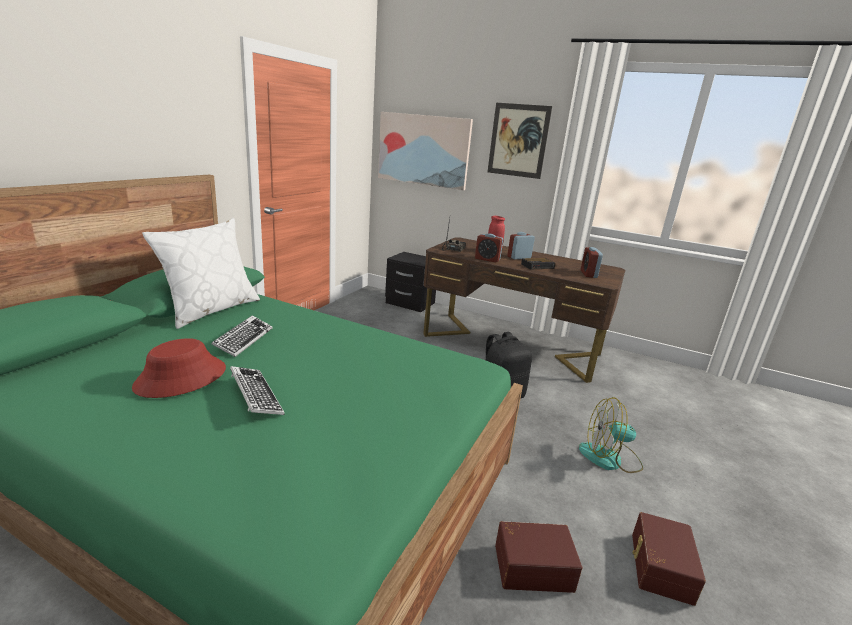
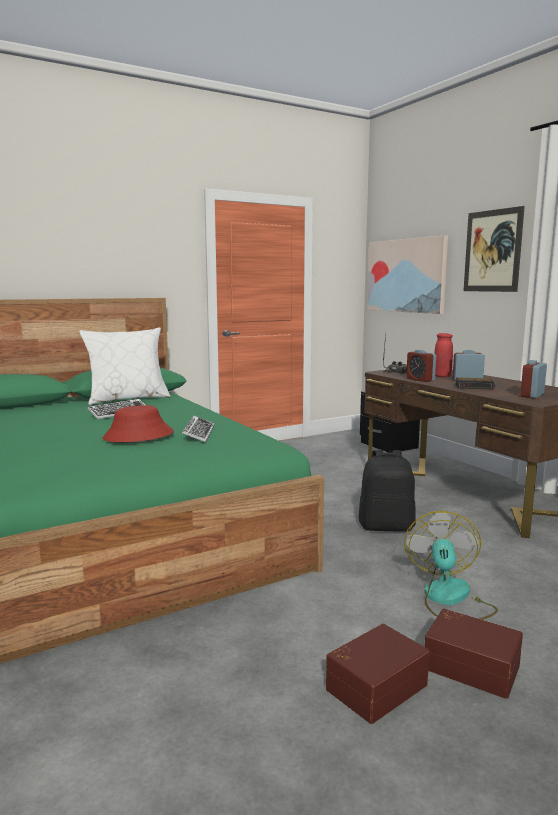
camera: 35 degrees right, 10 degrees down
(181, 378) = (48, 422): red hat -> red hat (138, 436)
(255, 395) = (70, 432): keyboard -> keyboard (198, 433)
(533, 565) = (241, 638): brown storage box -> brown storage box (471, 665)
(610, 458) = (449, 599): fan -> fan turned 60 degrees clockwise

